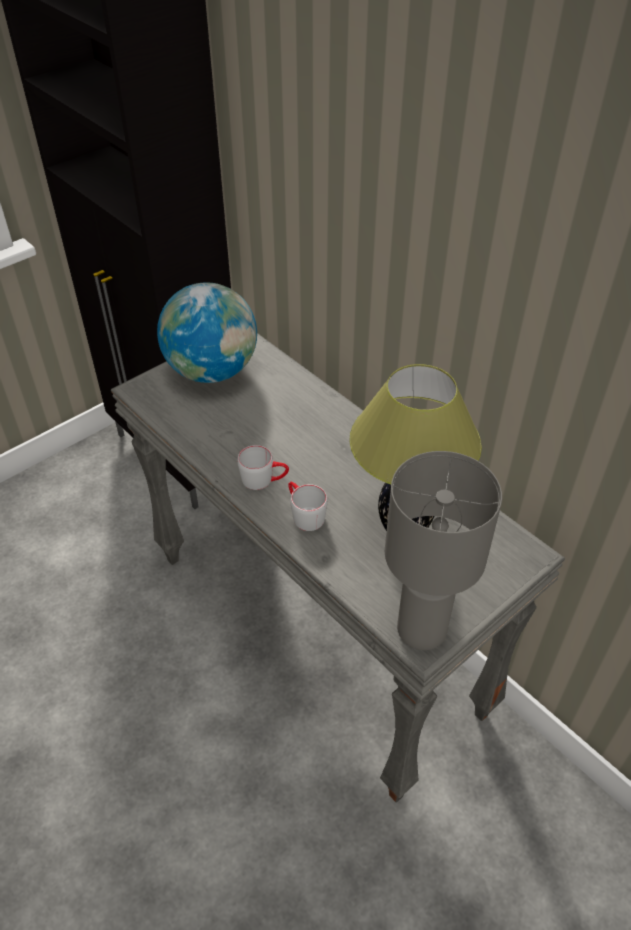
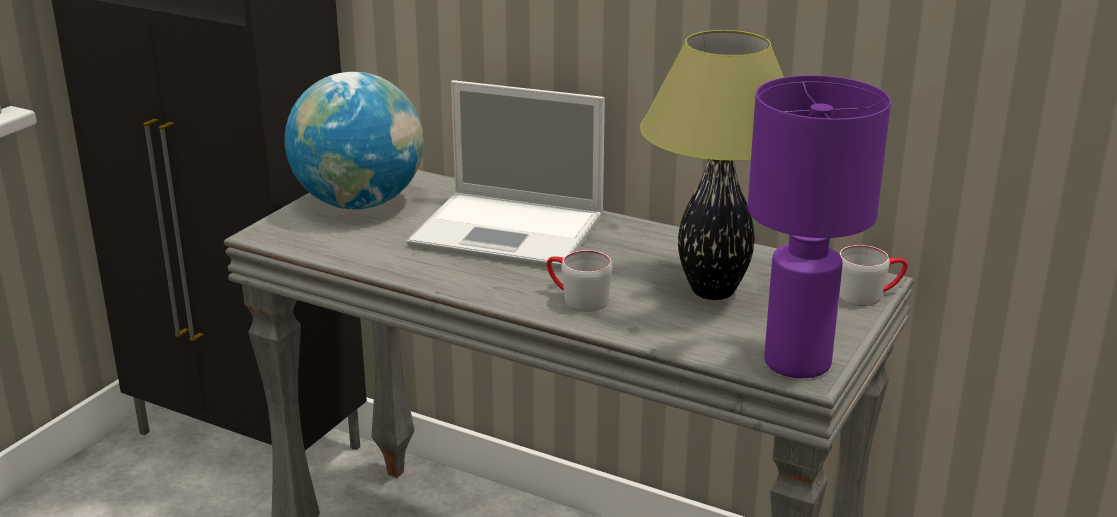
camera: 20 degrees left, 20 degrees down
(264, 479) = (502, 280): grey mug -> grey mug (869, 295)
(297, 427) = (511, 231): none -> laptop
(423, 629) = (798, 362): grey table lamp -> purple table lamp

